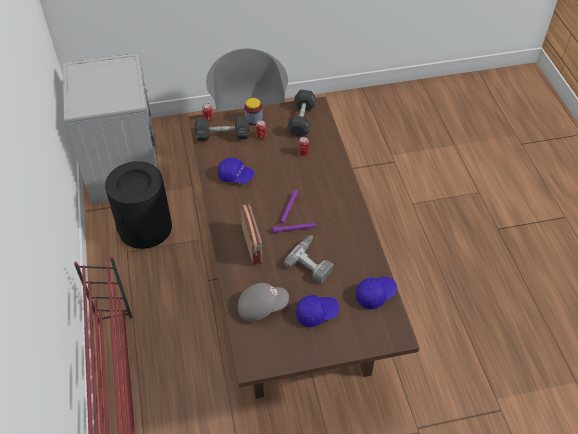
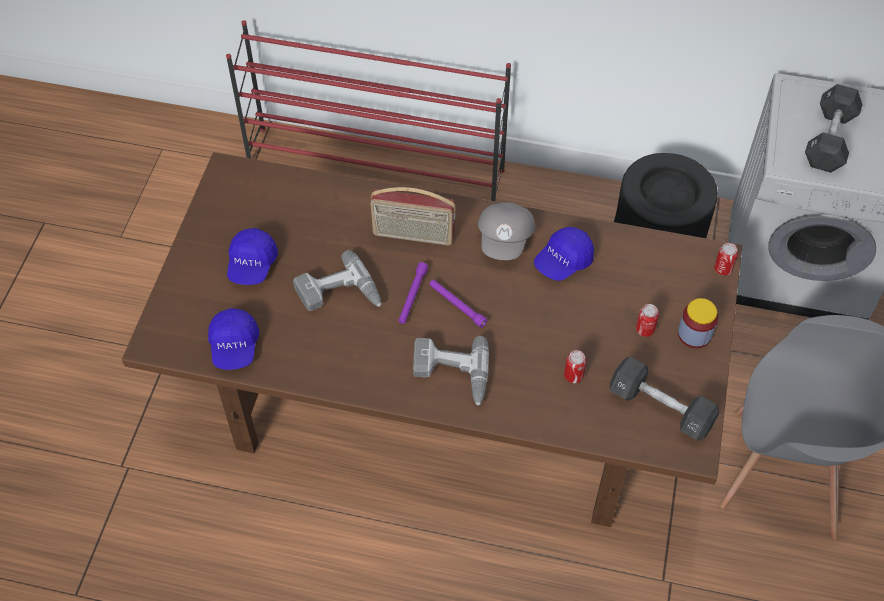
camera: 115 degrees right, 5 degrees up
(222, 136) = (669, 275): black dumbbell -> black dumbbell (829, 139)
(262, 306) = (303, 210): grey cap -> grey cap (505, 239)
(332, 196) = (450, 375): none -> power drill

